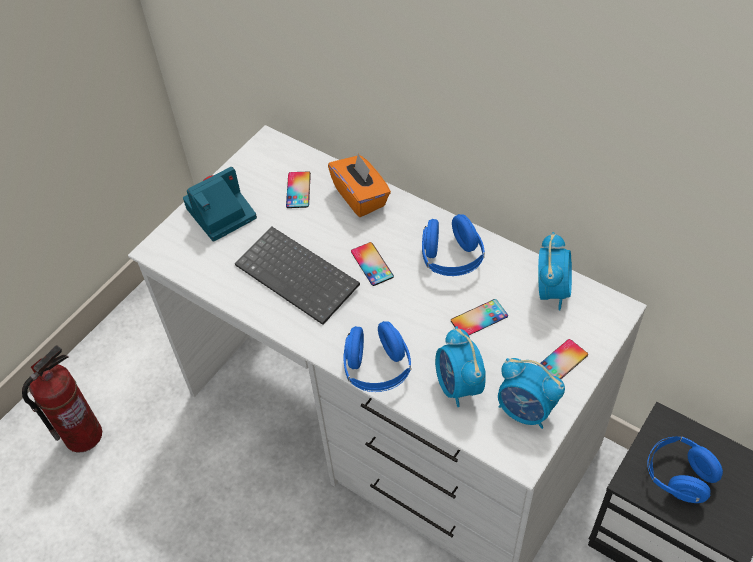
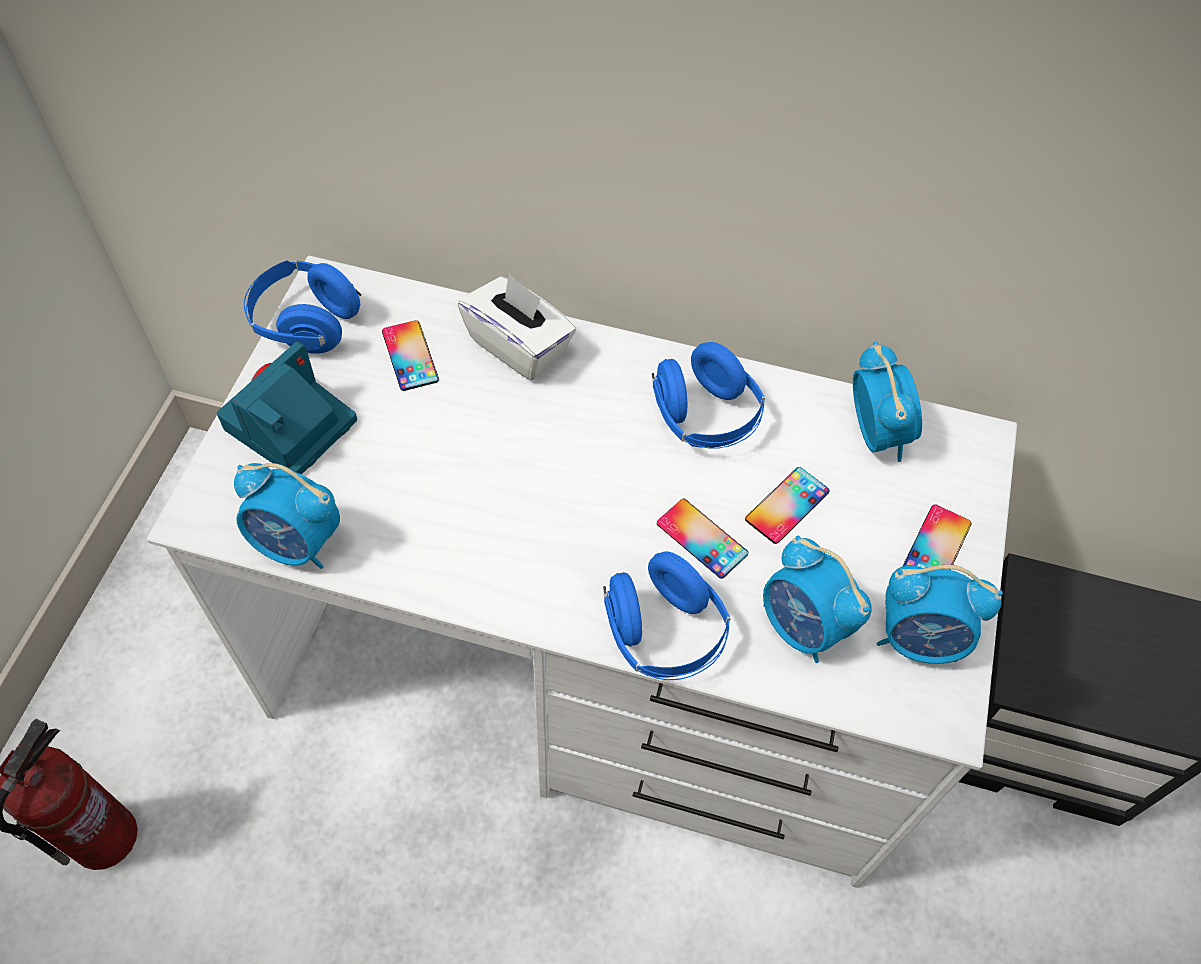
camera: 25 degrees left, 5 degrees up
(201, 275) = (297, 544): none -> alarm clock
(299, 276) = (471, 504): keyboard -> none
(361, 197) = (519, 345): orange tissue box -> white tissue box
(372, 264) = (582, 455): phone -> phone (701, 538)
(678, 477) = (1081, 657): blue headphones -> blue headphones (306, 324)

